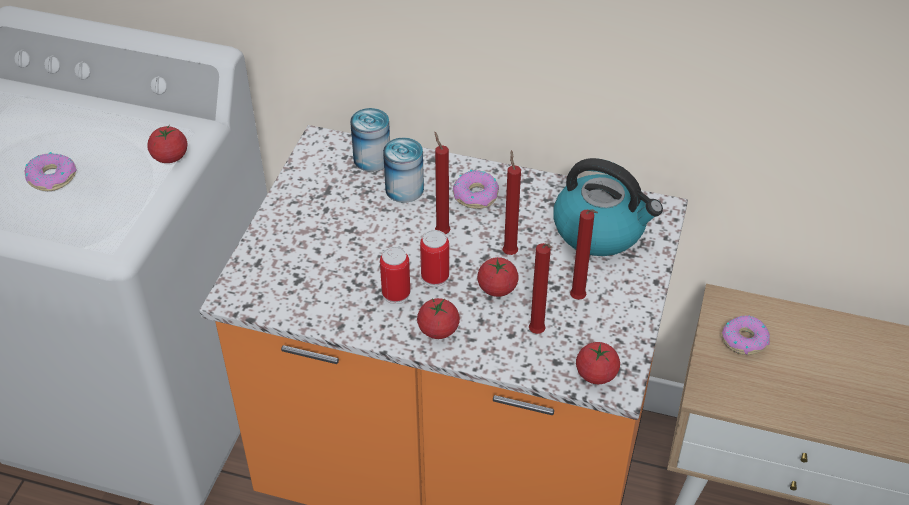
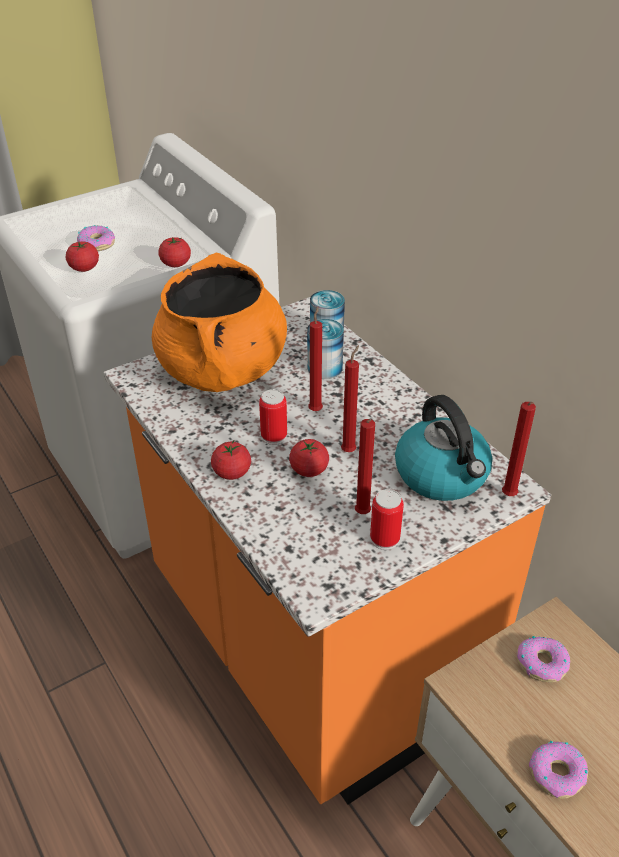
camera: 40 degrees right, 5 degrees down
(316, 242) = (223, 370): none -> orange cooking pot
(396, 294) = (233, 432): can -> can (384, 539)
(476, 195) = (372, 399): donut -> donut (557, 774)
(537, 334) = (299, 519): red candle -> red candle (508, 497)
(596, 374) = (308, 577): tomato -> tomato (84, 268)

